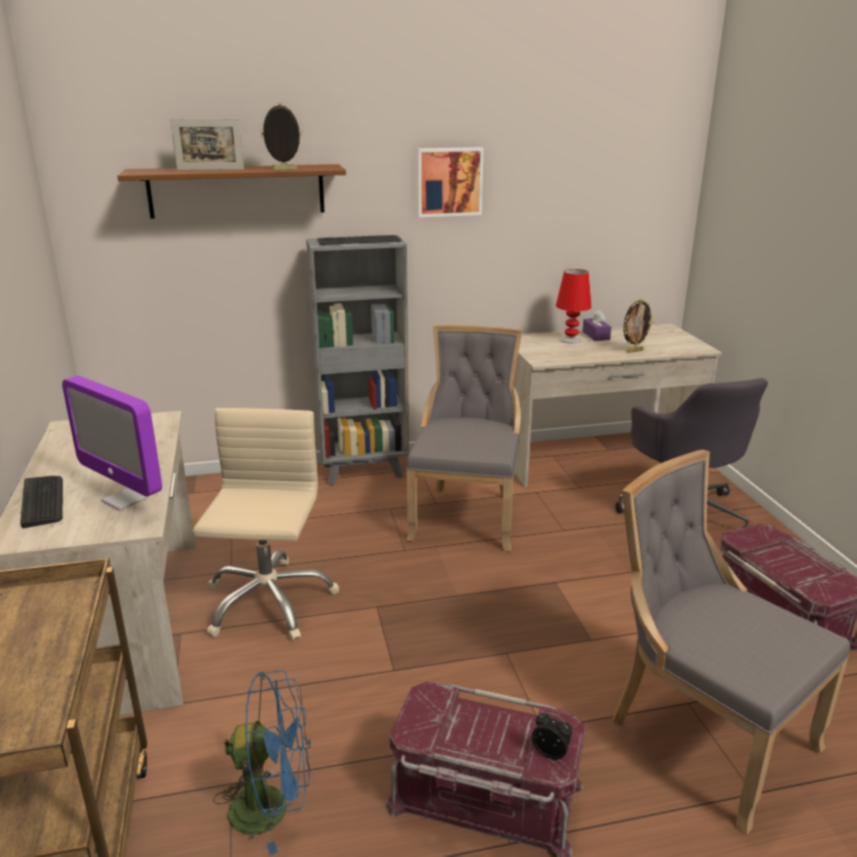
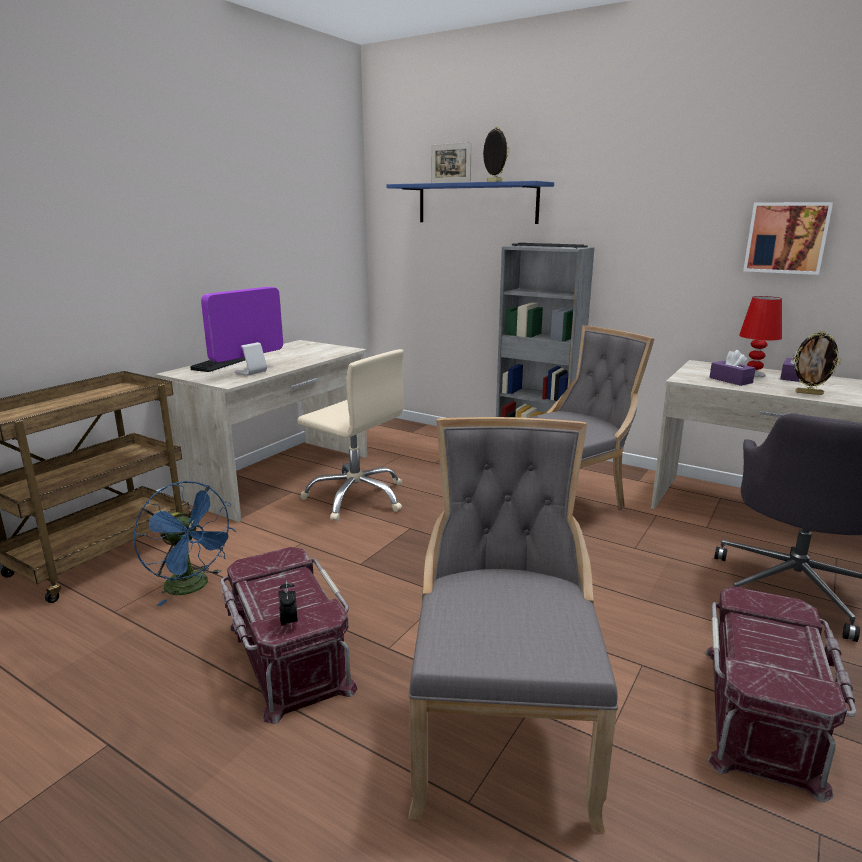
camera: 45 degrees right, 5 degrees down
(126, 499) = (250, 372): monitor -> monitor turned 45 degrees clockwise
(237, 191) = (477, 203): brown shelf -> blue shelf
(268, 601) = (356, 497): beige office chair -> beige office chair turned 75 degrees clockwise
(449, 181) = (651, 200): picture -> picture (786, 238)
(570, 352) = (730, 380): none -> purple tissue box

